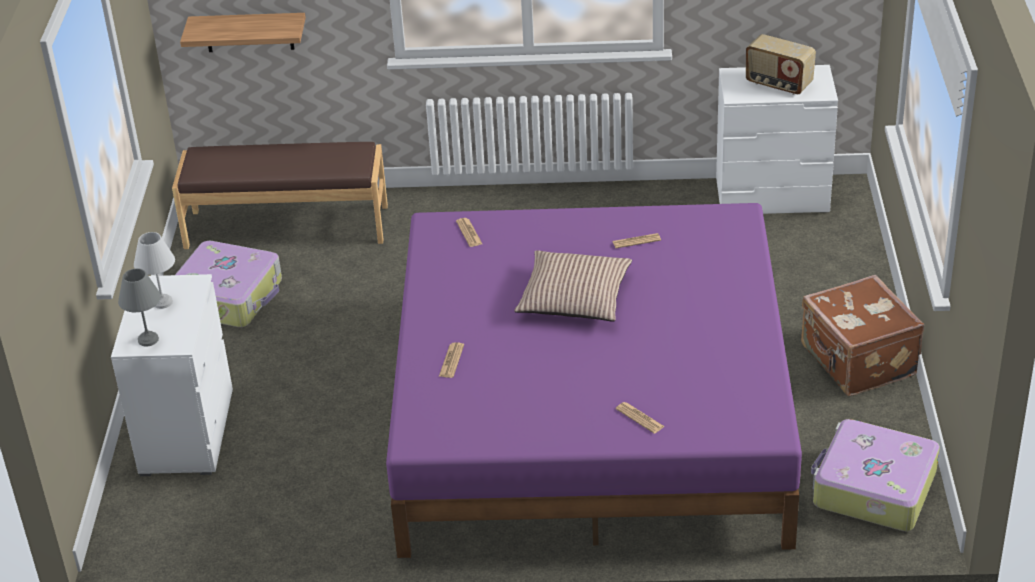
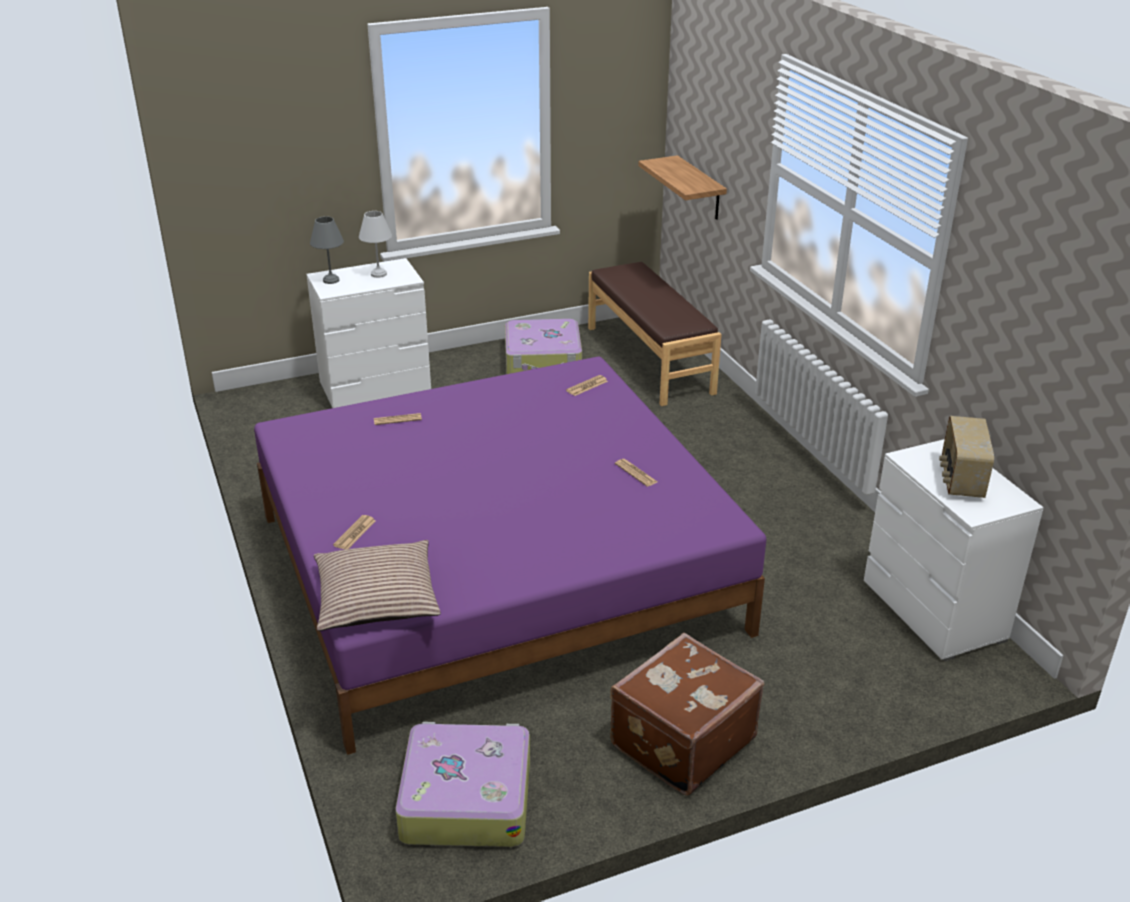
camera: 65 degrees right, 5 degrees down
(574, 298) = (522, 459): pillow -> pillow (376, 598)

